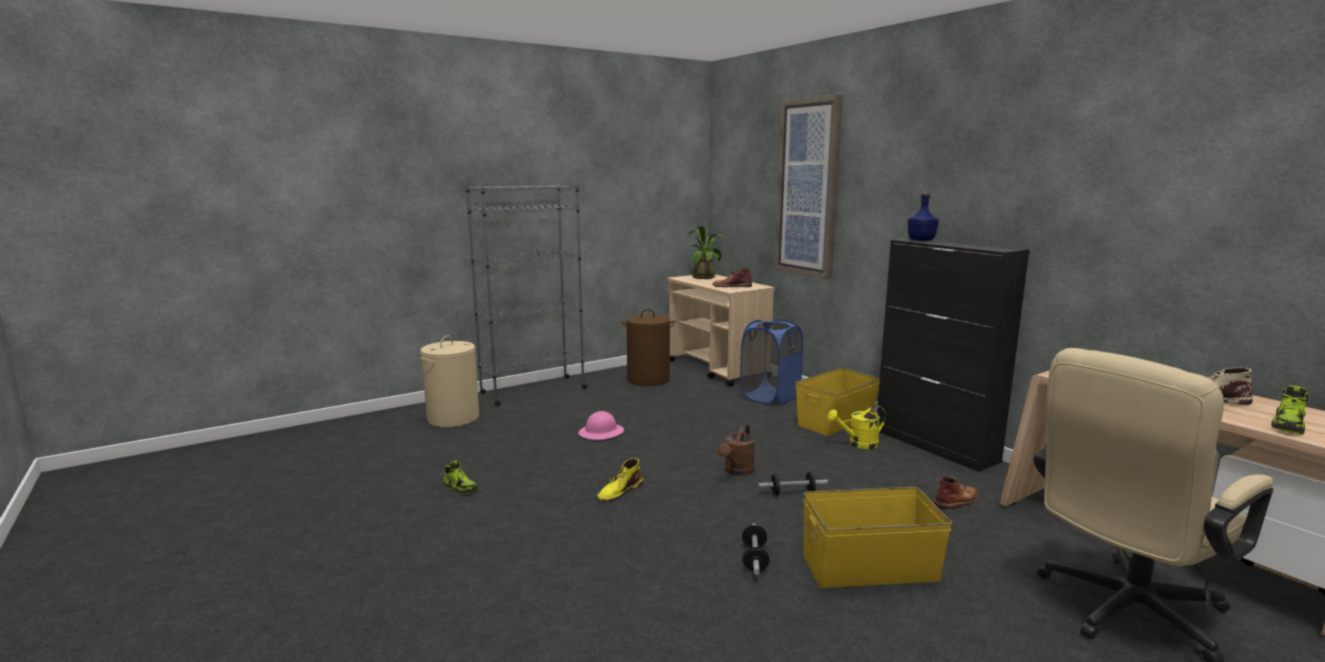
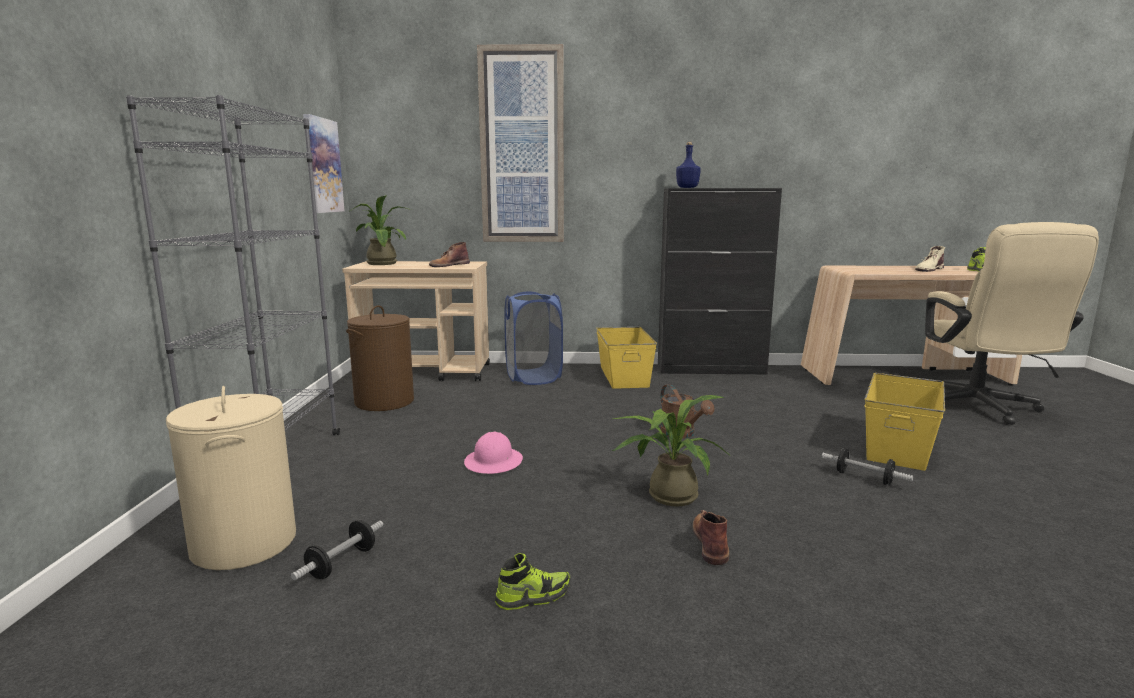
camera: 55 degrees left, 0 degrees up
(619, 491) = (667, 494): yellow boot -> potted plant
(668, 202) = (322, 166): none -> picture
(792, 493) = (748, 429): dumbbell -> dumbbell (341, 563)
(858, 444) = (679, 384): yellow watering can -> none
(957, 501) = (808, 392): brown boot -> brown boot (710, 541)

